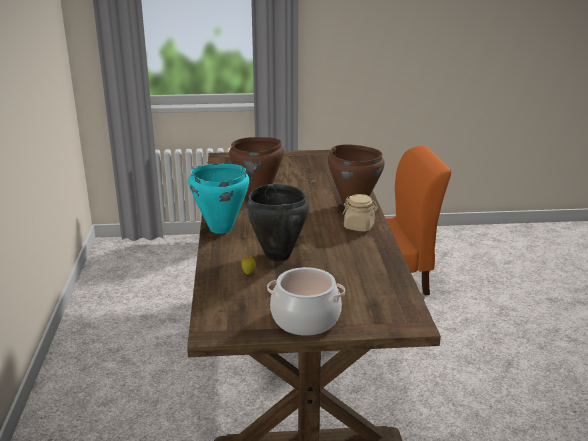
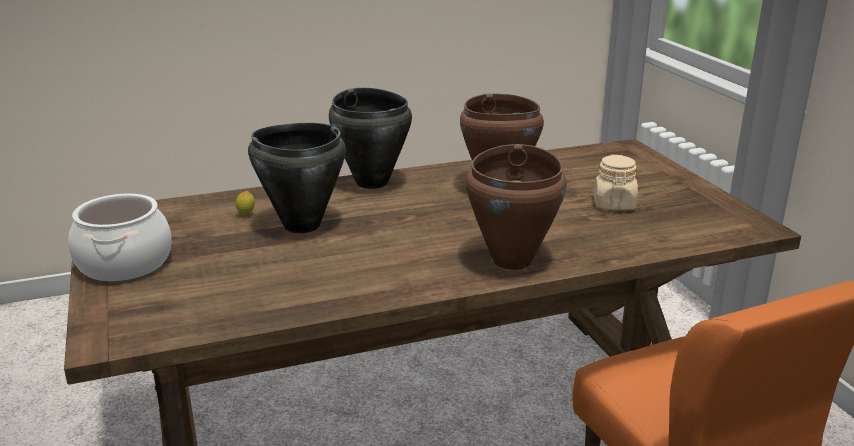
camera: 75 degrees right, 0 degrees up
(220, 228) = (372, 182): turquoise cooking pot -> black cooking pot
(359, 226) = (428, 272): beige jar -> beige jar (614, 204)

